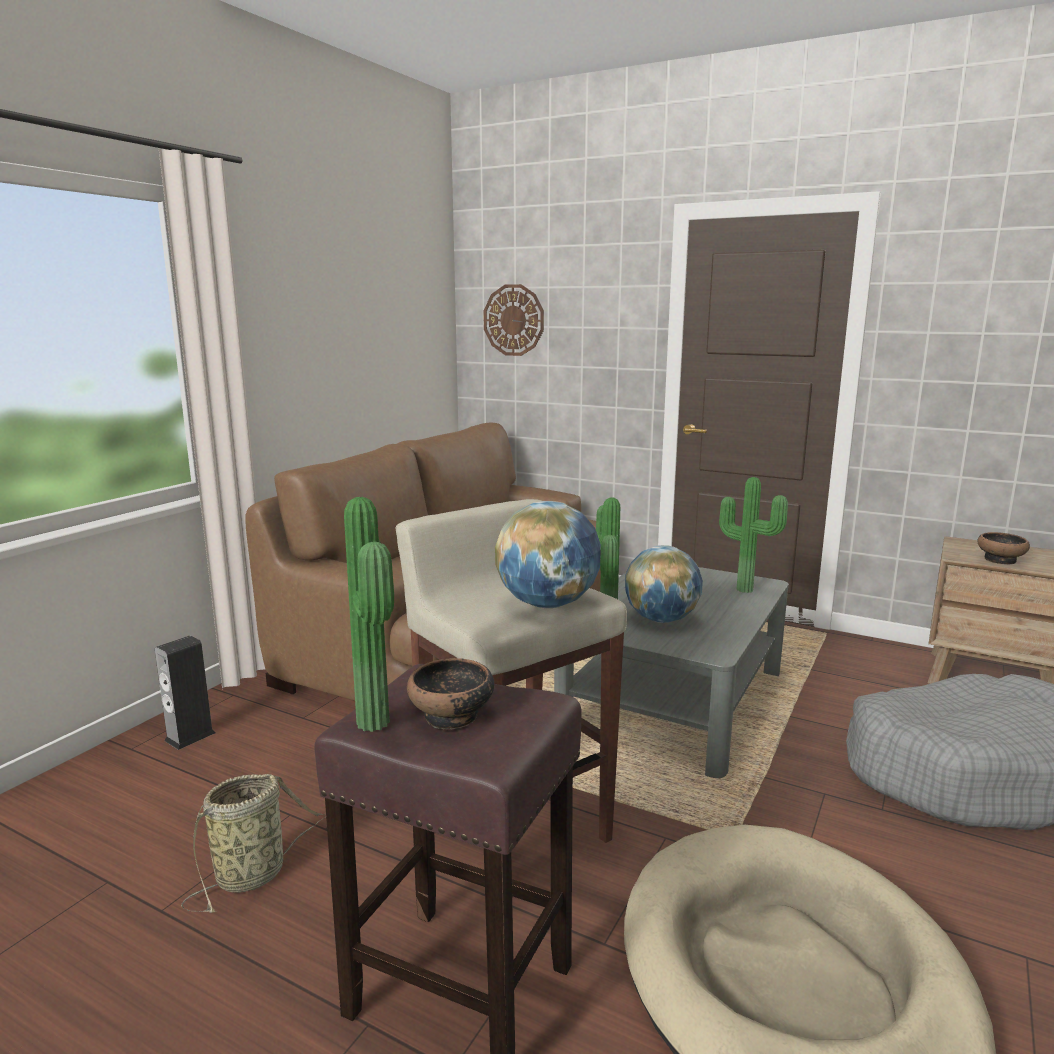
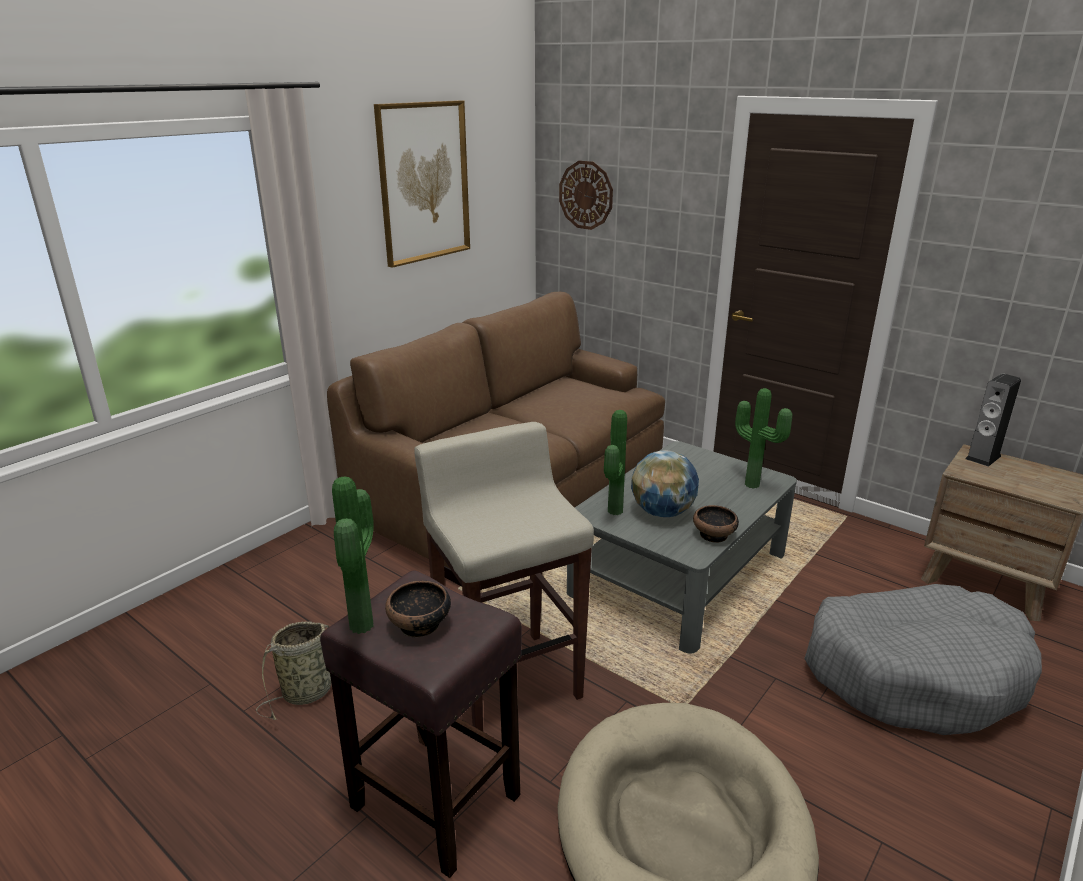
camera: 10 degrees right, 10 degrees up
(190, 736) = (282, 567): speaker -> speaker (983, 457)
(346, 293) = (423, 182): none -> picture
(548, 604) = (528, 523): globe -> none
(1000, 560) = (1001, 479): bowl -> bowl (714, 535)

